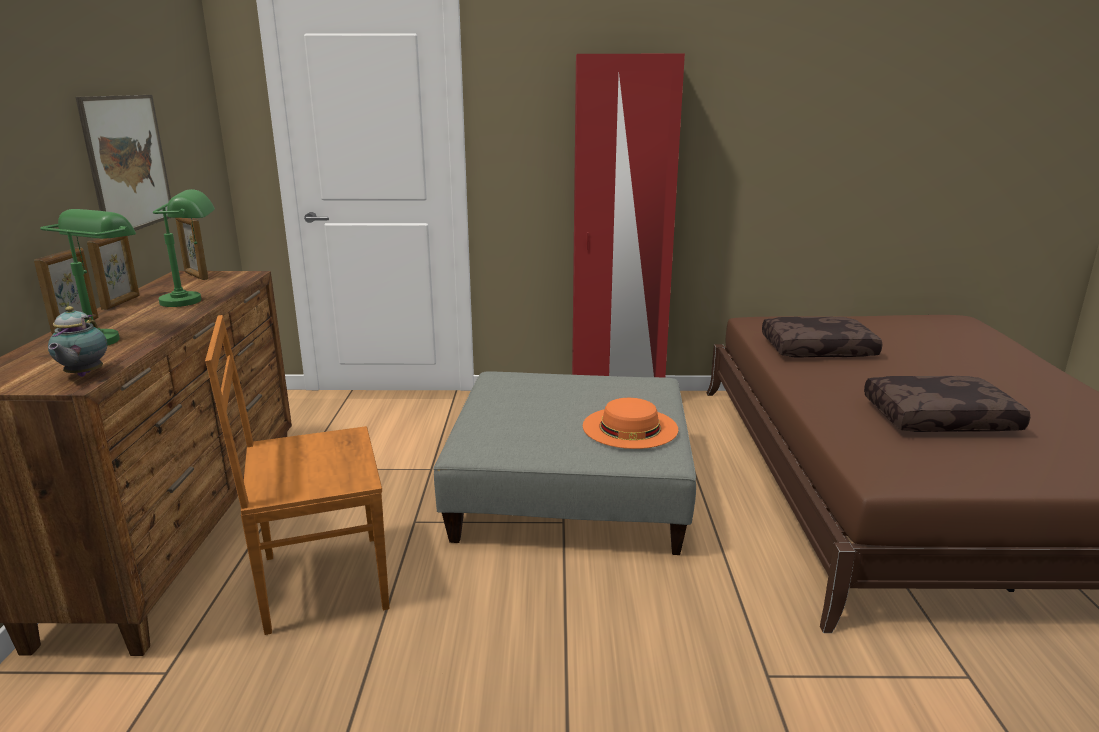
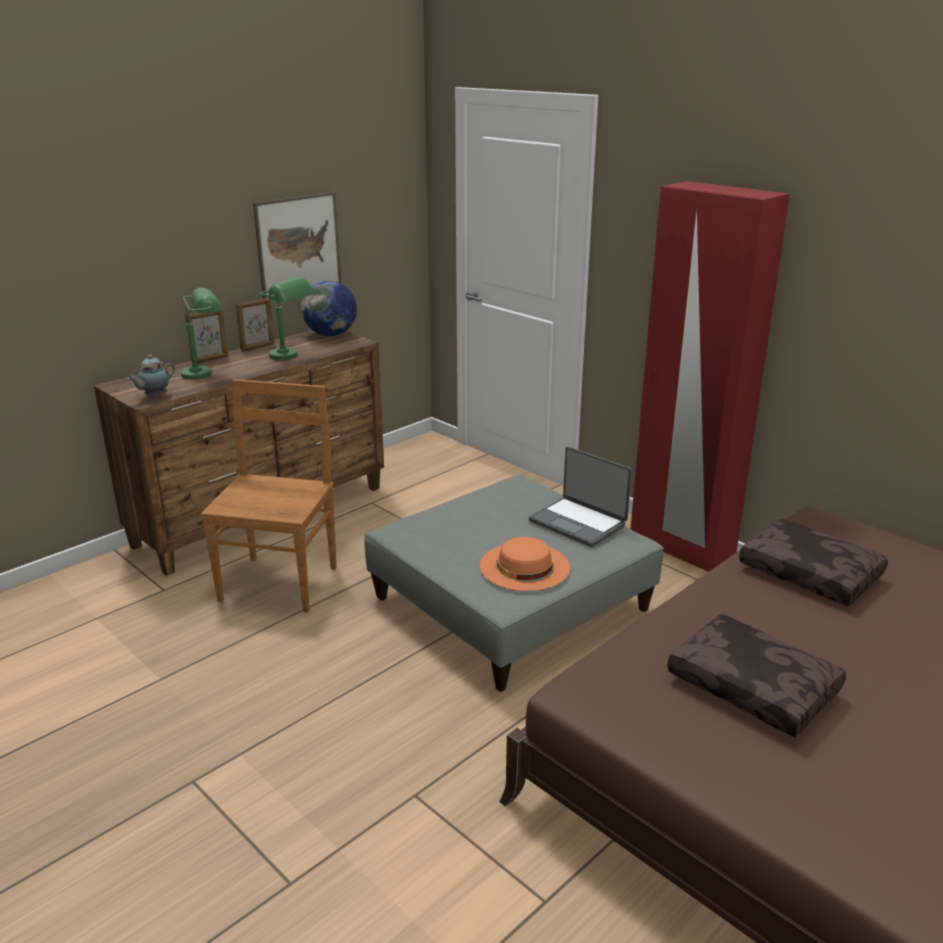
camera: 45 degrees right, 5 degrees up
(196, 276) = (331, 335): picture frame -> globe
(319, 582) = (280, 582): brown chair -> brown chair turned 75 degrees clockwise
(602, 384) = (578, 522): none -> laptop

